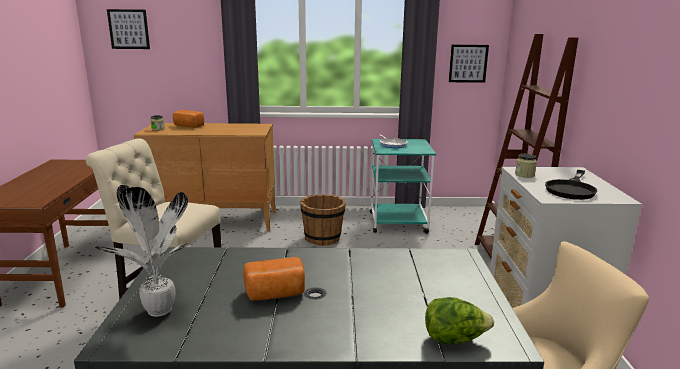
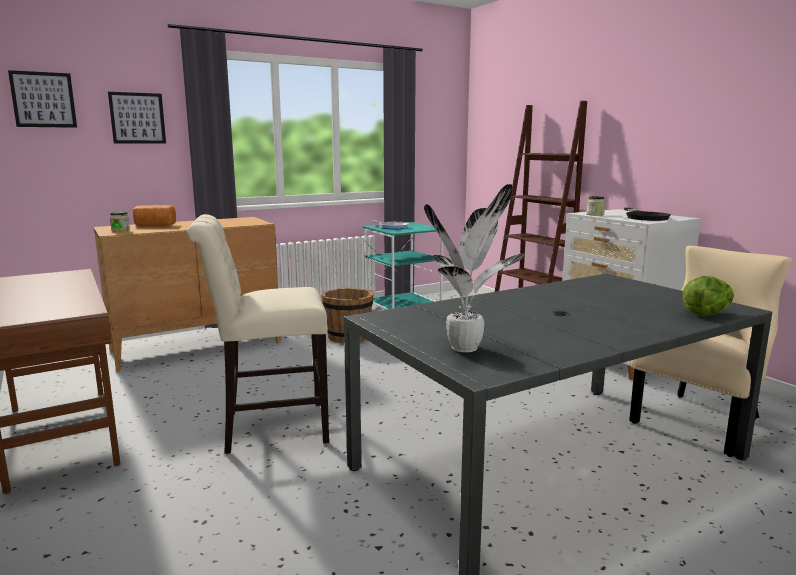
camera: 30 degrees left, 5 degrees down
(275, 294) = (534, 319): bread -> none
(468, 63) = (438, 143): picture -> picture (137, 118)

